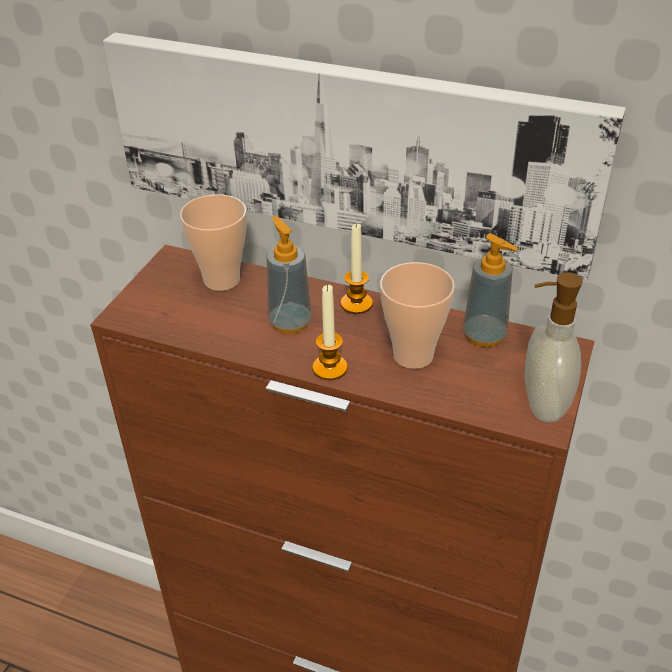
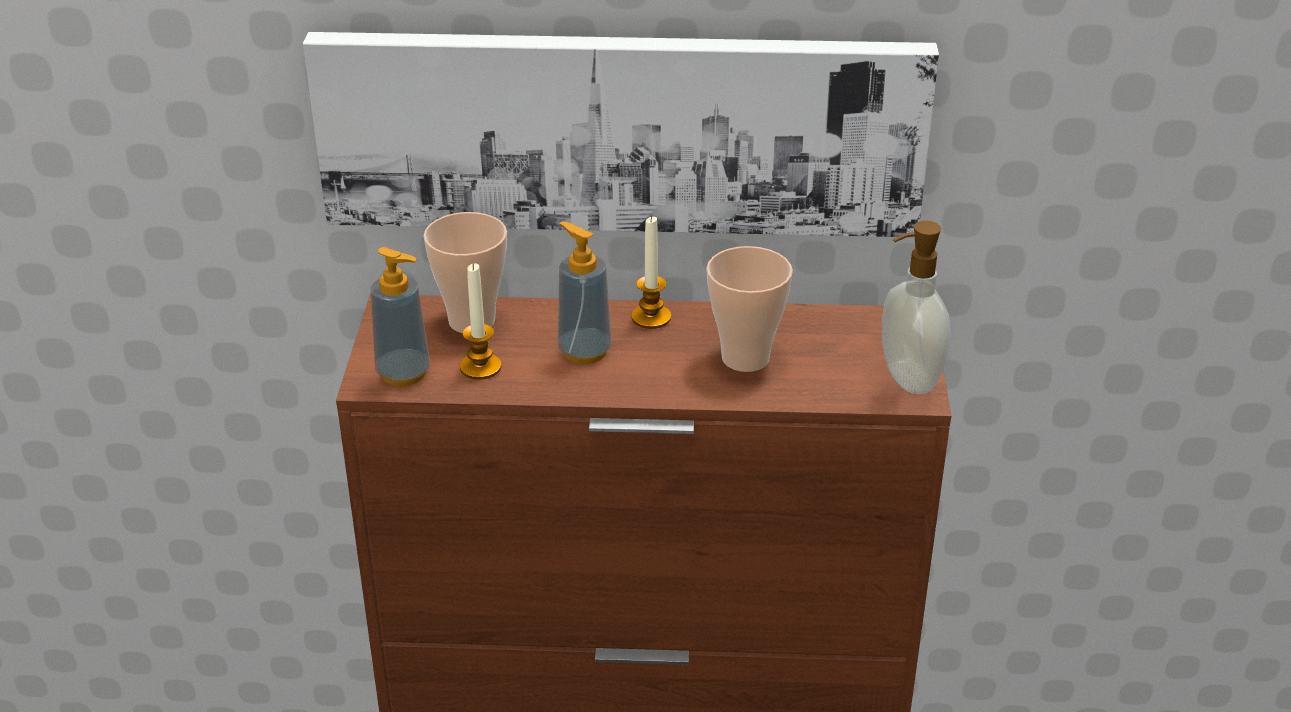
camera: 20 degrees left, 5 degrees down
(330, 368) = (659, 389): candle -> candle (480, 367)
(484, 335) = (813, 323): soap dispenser -> soap dispenser (403, 373)

